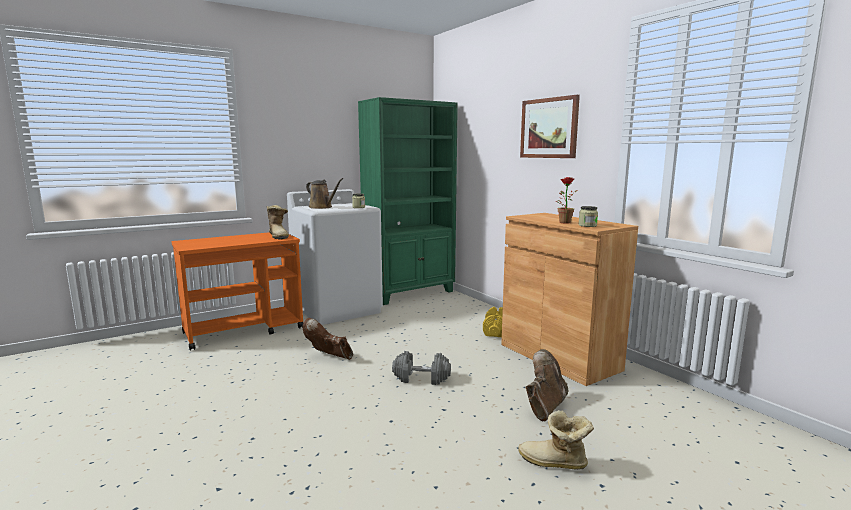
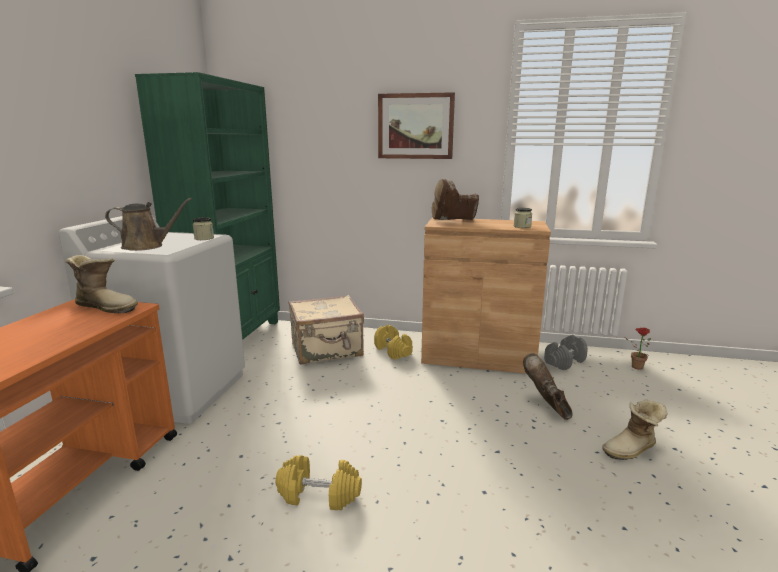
camera: 45 degrees left, 5 degrees up
(313, 377) = (319, 495): none -> yellow dumbbell
(329, 357) = (287, 458): brown boot -> brown boot (453, 222)
(421, 378) = (424, 431): grey dumbbell -> grey dumbbell (565, 362)
(451, 316) = (327, 350): none -> beige suitcase
(563, 222) = (493, 226): potted plant -> potted plant (634, 366)

